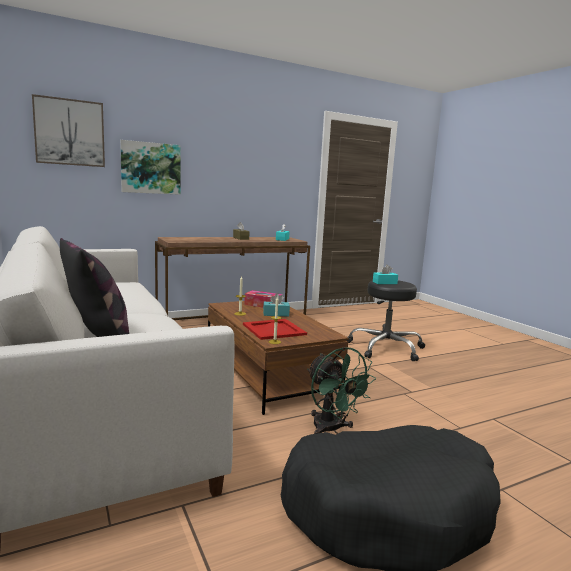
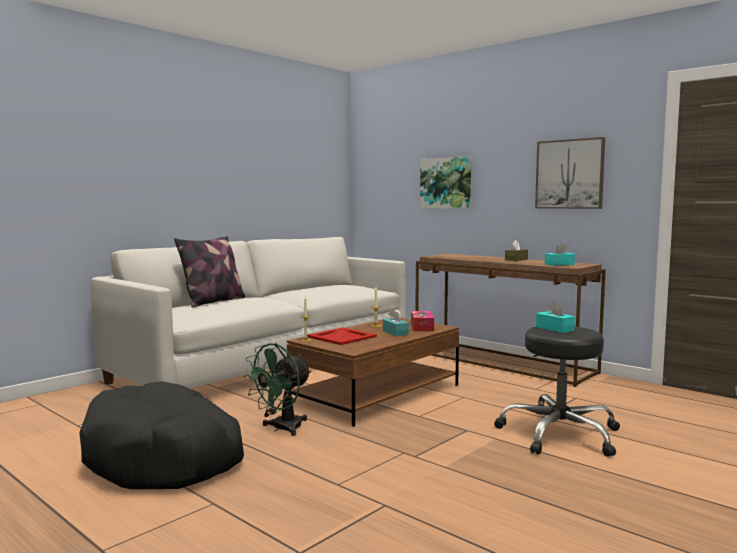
camera: 70 degrees right, 5 degrees down
(69, 132) = (390, 159): picture -> picture (569, 174)

